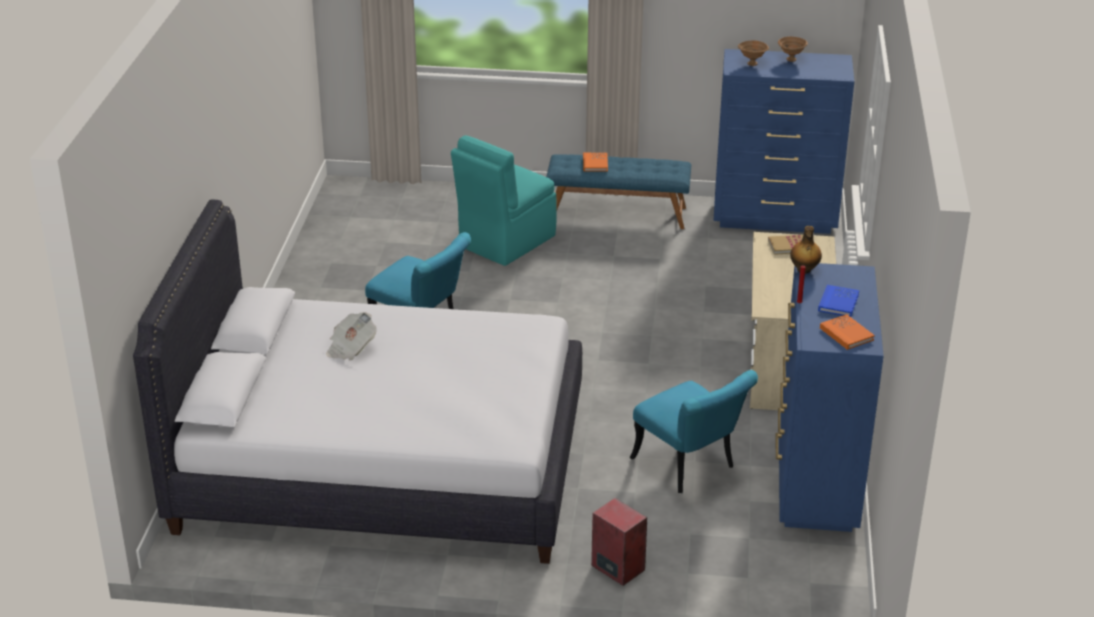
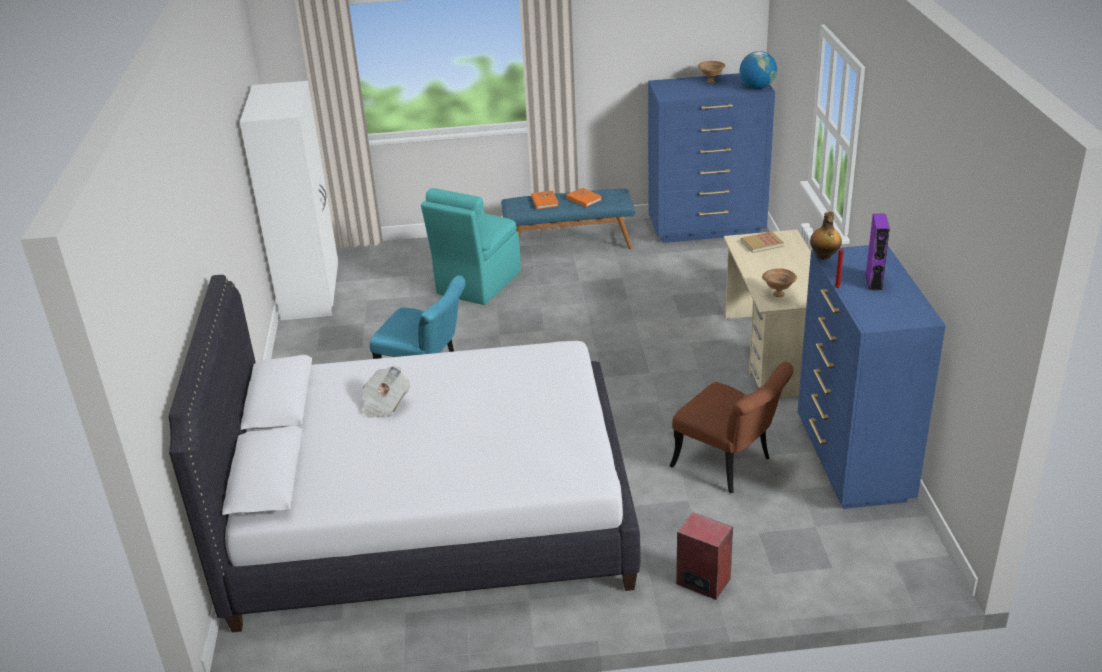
camera: 10 degrees left, 0 degrees up
(332, 226) = (311, 293): none -> white wardrobe
(690, 467) = (729, 466): turquoise chair -> brown chair
(751, 63) = (678, 89): brown bowl -> brown bowl (777, 294)
(837, 74) = (757, 87): none -> globe
(838, 303) = (873, 282): blue book -> purple speaker
(846, 334) = (898, 310): orange book -> orange book (584, 199)

